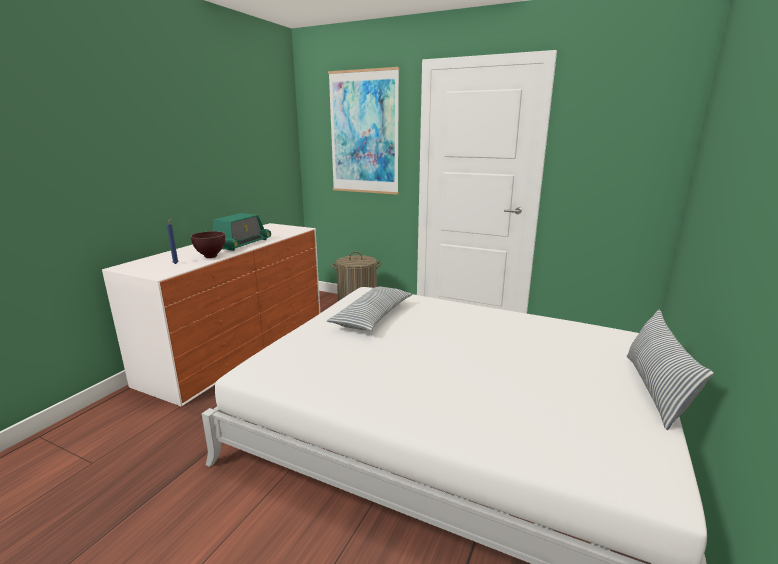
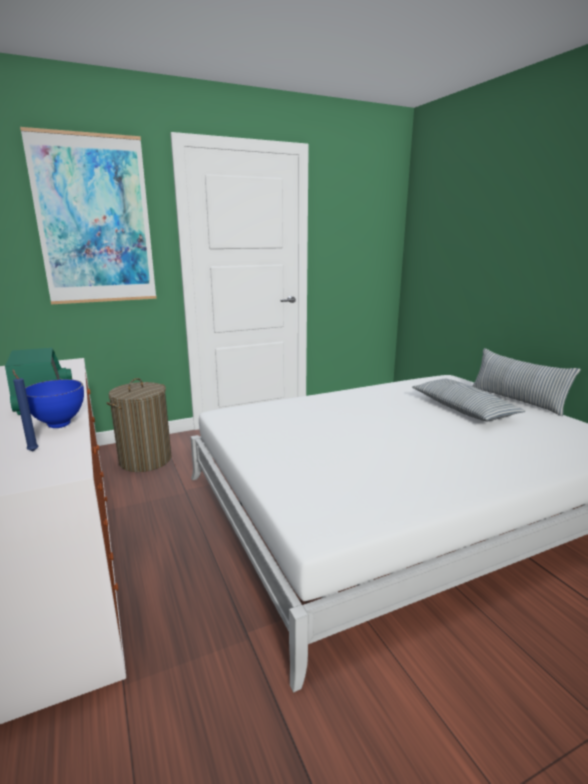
camera: 50 degrees left, 0 degrees up
(211, 256) = (59, 424): brown bowl -> blue bowl
(372, 317) = (287, 431): pillow -> pillow (463, 409)

